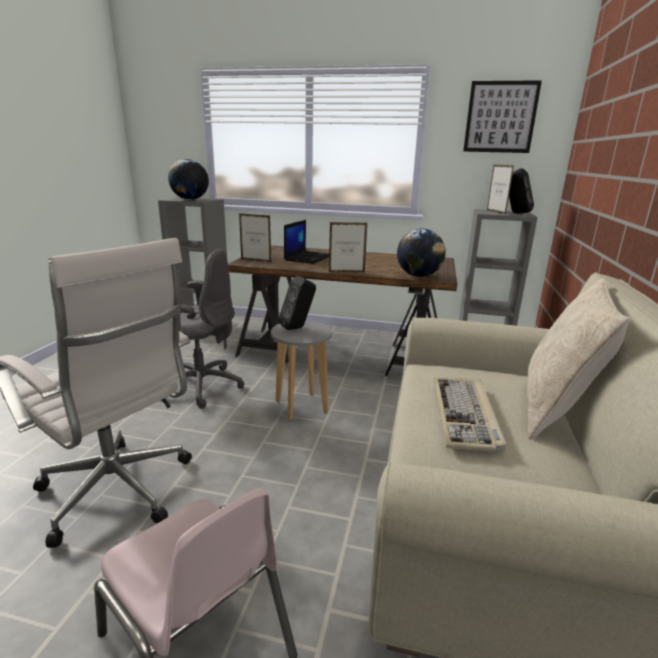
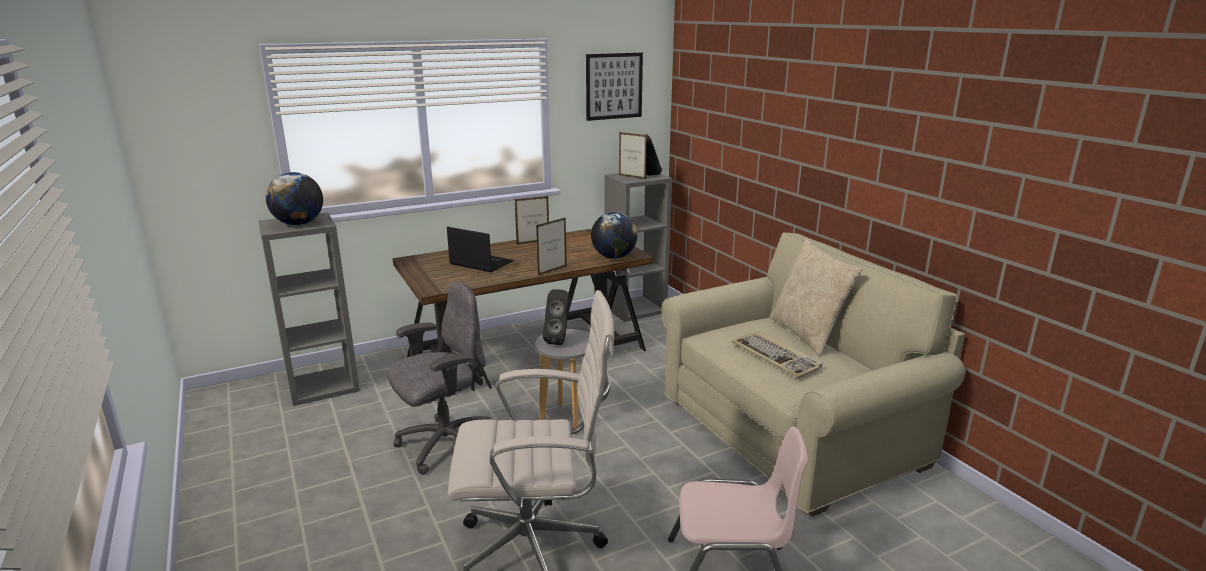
camera: 40 degrees left, 0 degrees up
(256, 260) = (438, 282): picture frame -> picture frame (533, 242)
(308, 257) = (480, 263): laptop -> laptop turned 45 degrees counterclockwise

